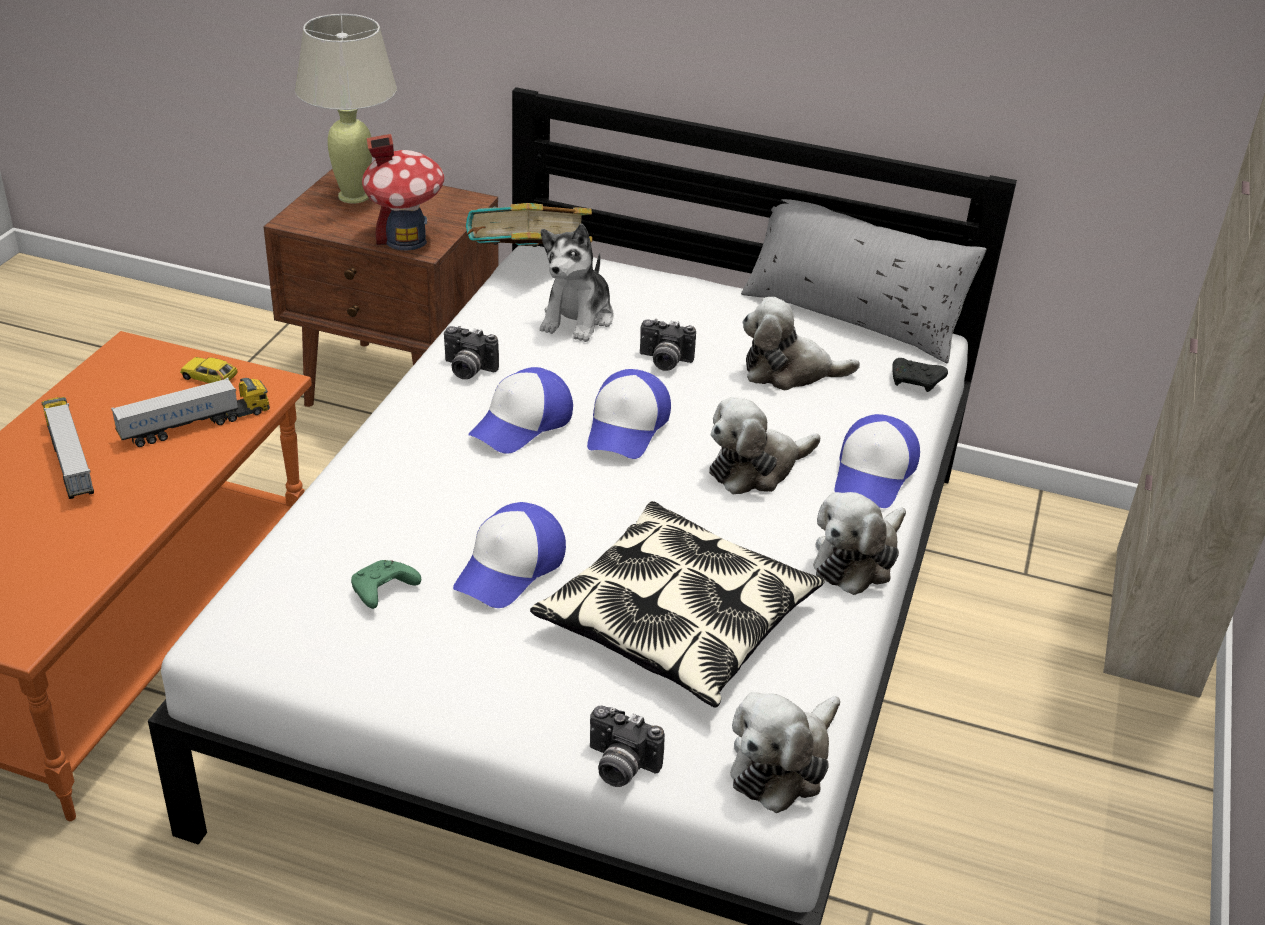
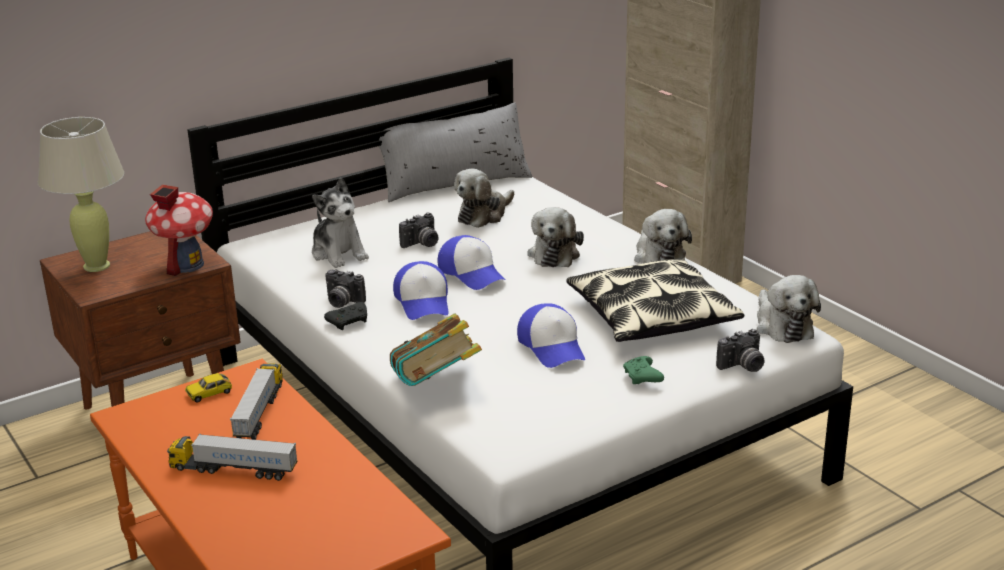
camera: 50 degrees left, 10 degrees down
(382, 592) = (527, 391): green game controller -> green game controller (642, 378)
(467, 370) = (342, 302): camera -> camera turned 60 degrees clockwise
(528, 264) = (254, 249): book -> book (436, 386)
(874, 474) = (598, 227): cap -> none
(916, 382) = (539, 189): black game controller -> black game controller (349, 322)

